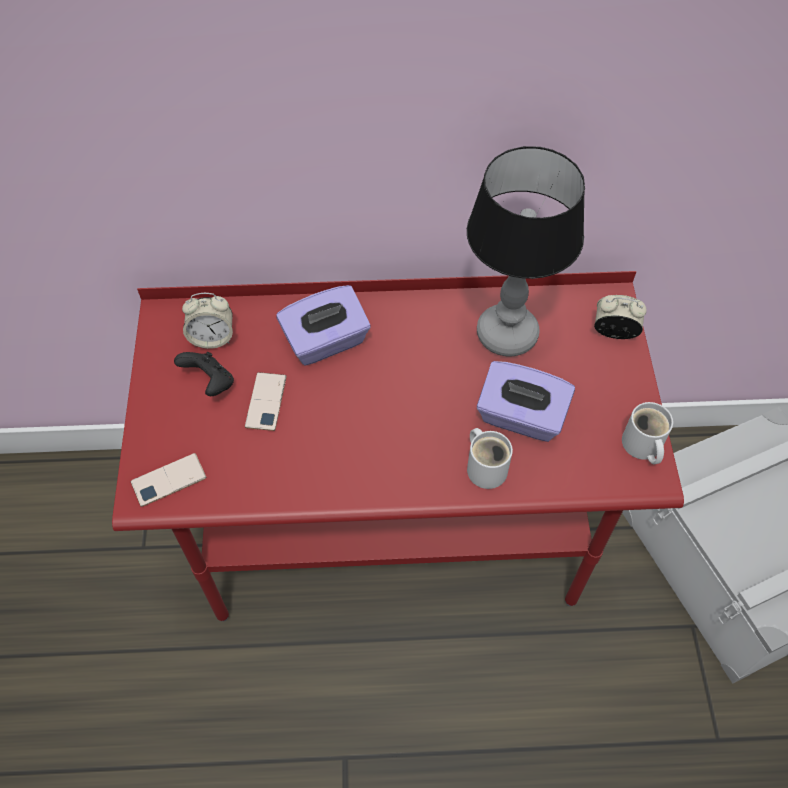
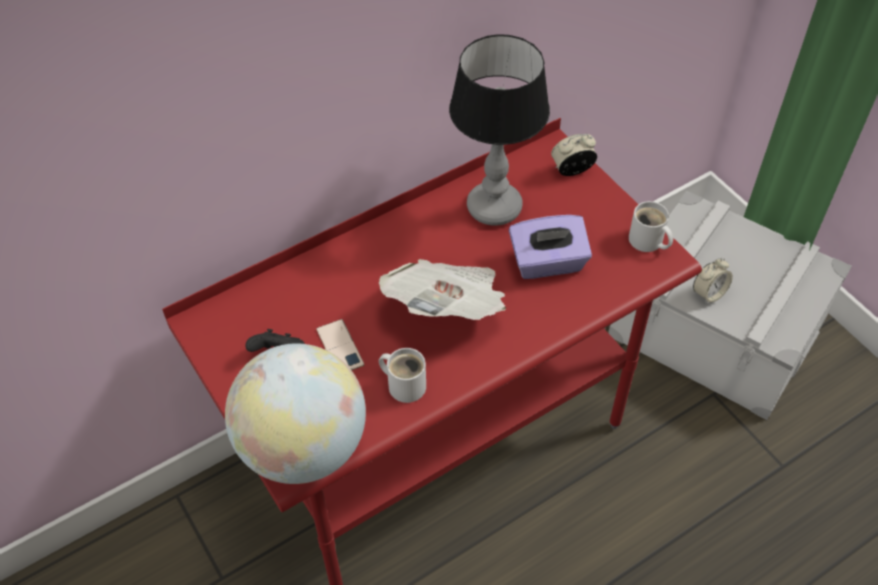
camera: 30 degrees left, 5 degrees down
(168, 480) = (303, 447): phone -> globe
(212, 337) = (255, 320): alarm clock -> alarm clock (708, 293)
(326, 342) = (355, 279): purple tissue box -> none
(391, 414) = (448, 308): none -> newspaper
(486, 466) = (548, 310): white mug -> white mug (404, 383)

